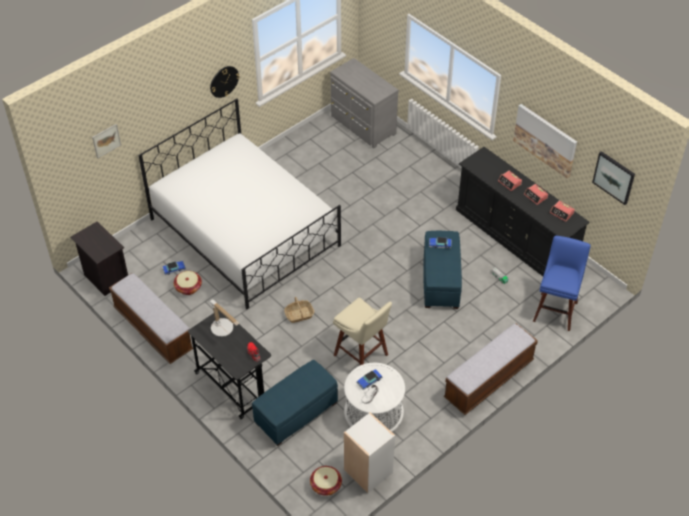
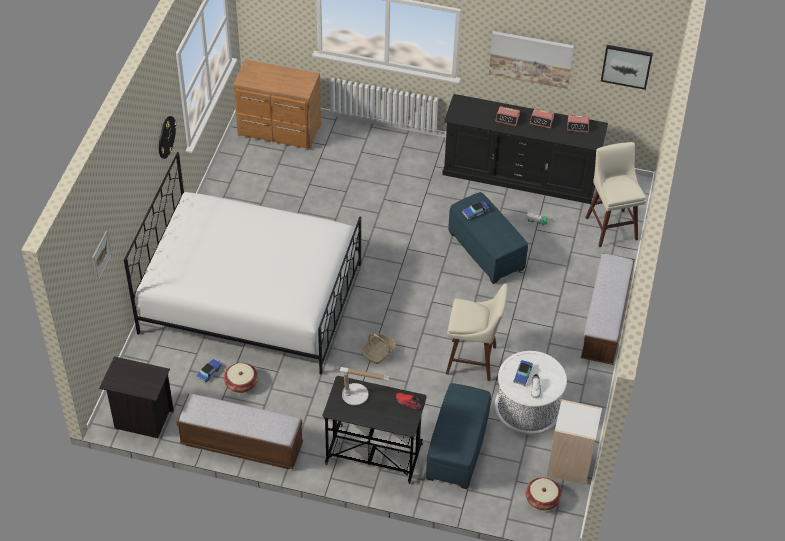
camera: 35 degrees left, 0 degrees up
(362, 126) = (279, 132): grey dresser -> brown dresser
(555, 311) = (611, 227): blue stool -> beige stool

